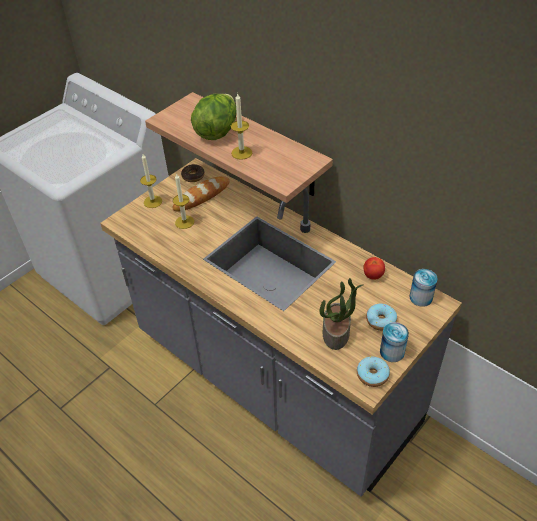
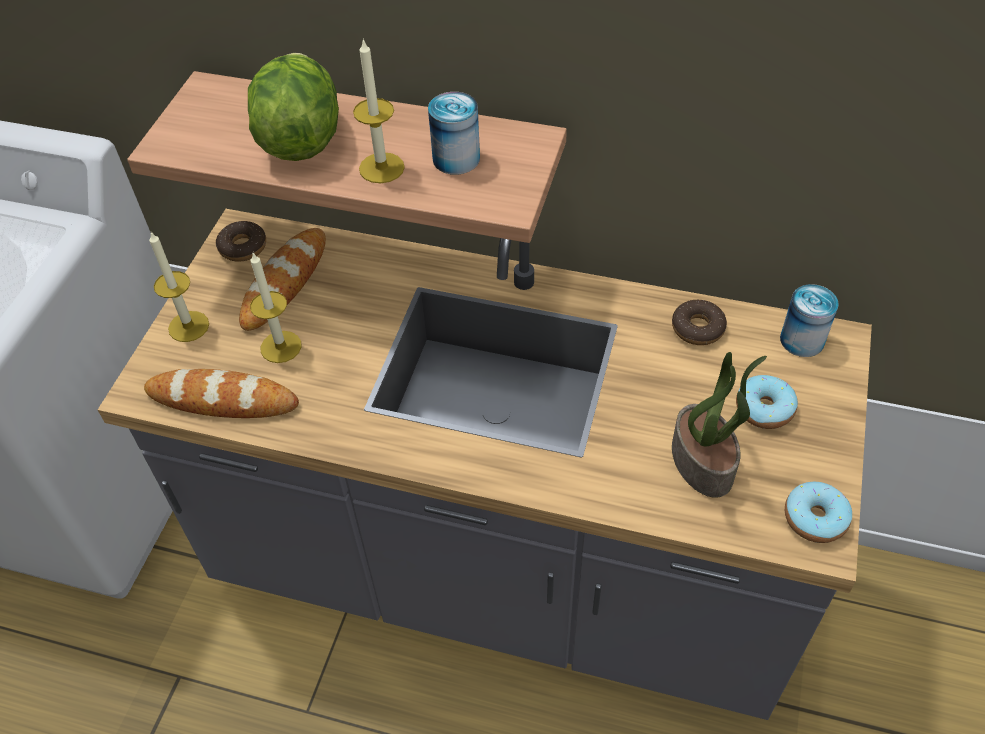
camera: 25 degrees left, 5 degrees up
(149, 235) = (222, 399): none -> bread
(373, 275) = (697, 328): tomato -> donut
(392, 352) = (819, 460): can -> can (456, 158)

